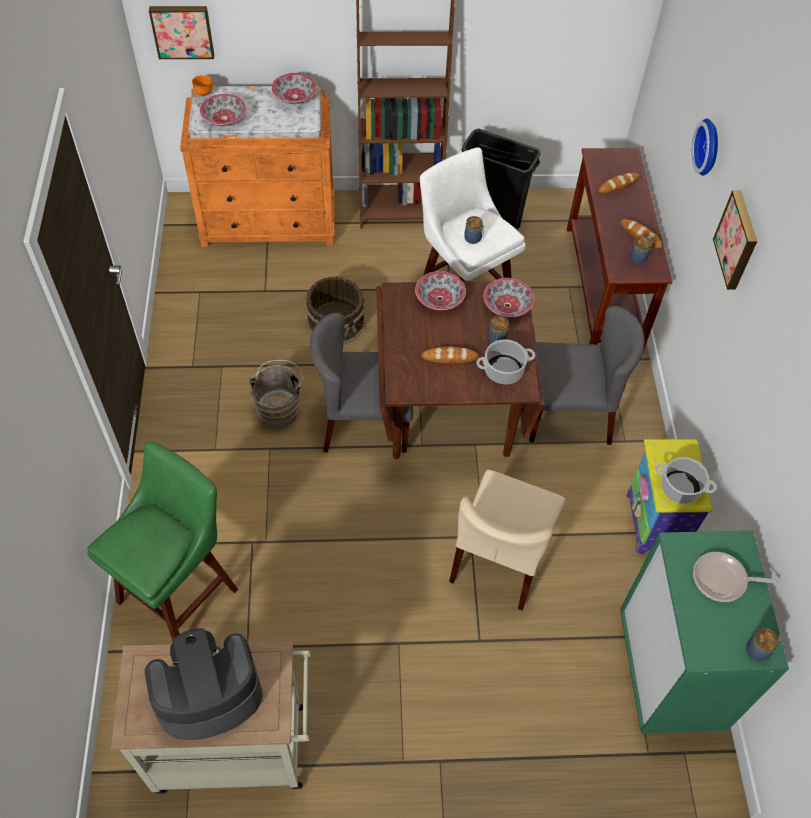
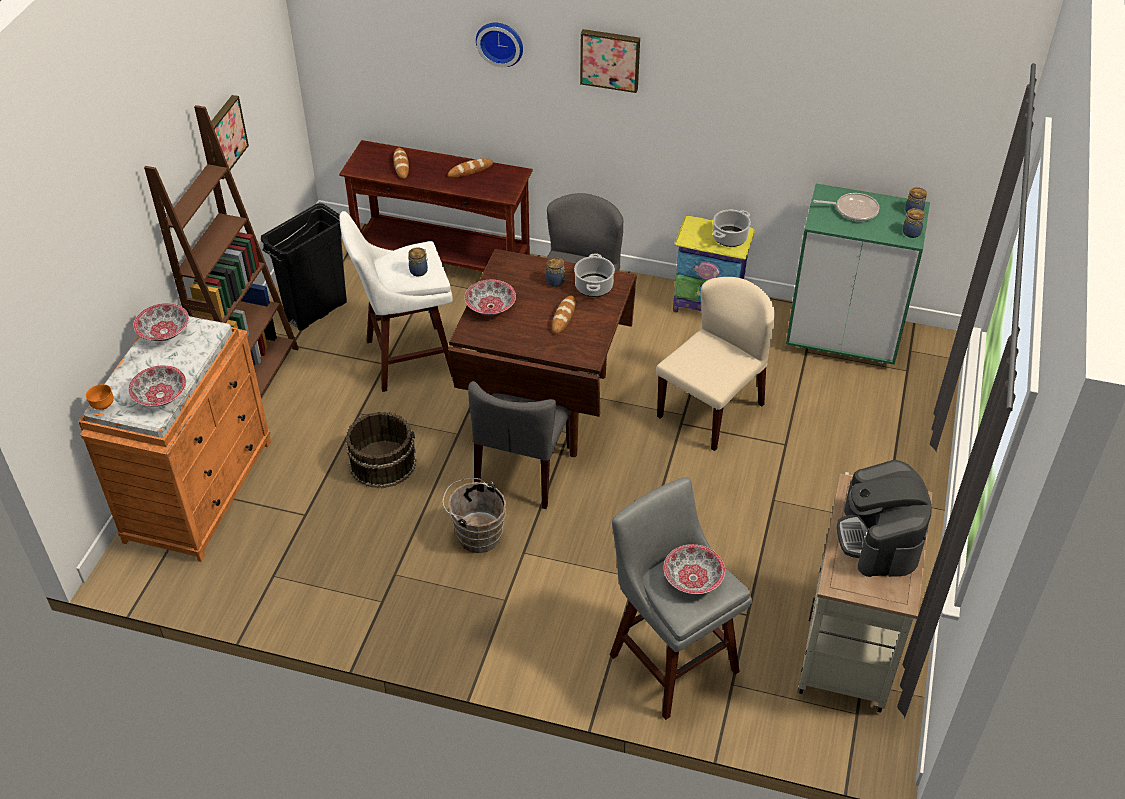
camera: 70 degrees left, 10 degrees down
(181, 592) = (671, 659): green stool -> grey stool
(182, 31) = (49, 362): picture -> picture (224, 136)
(500, 559) = (710, 409): beige chair -> beige chair turned 90 degrees counterclockwise
(507, 305) = (520, 265): bowl -> bowl (693, 578)
(639, 258) = (495, 179): jar -> jar (911, 232)
(722, 580) = (853, 210): frying pan -> frying pan turned 105 degrees counterclockwise

